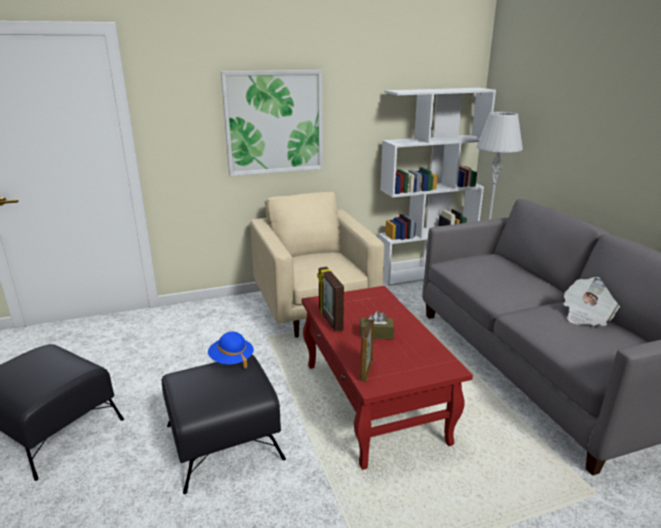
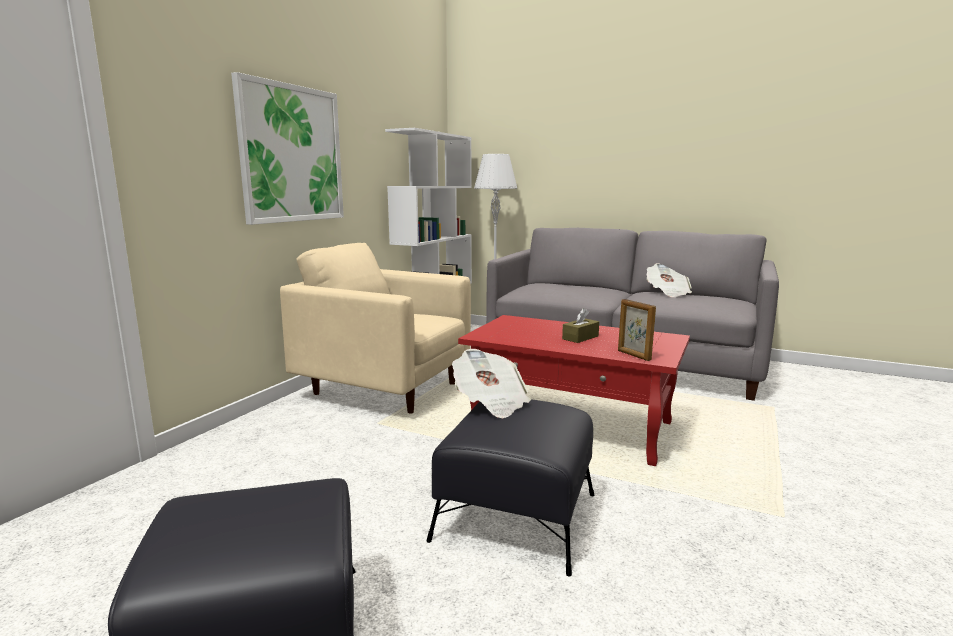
camera: 45 degrees left, 10 degrees down
(231, 360) = (490, 402): blue hat -> newspaper
(330, 320) = (523, 341): picture frame -> none

